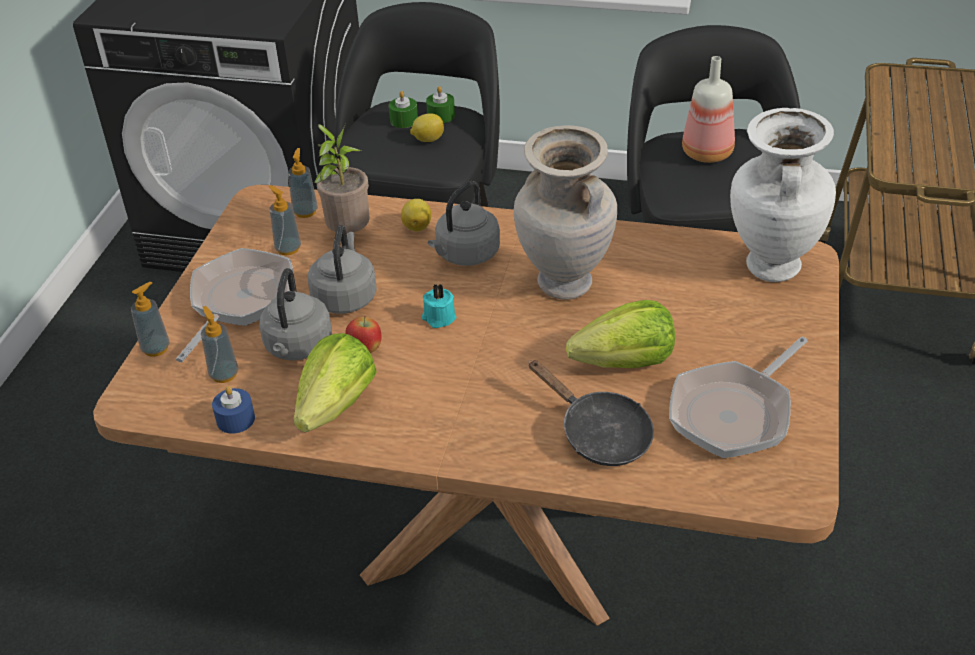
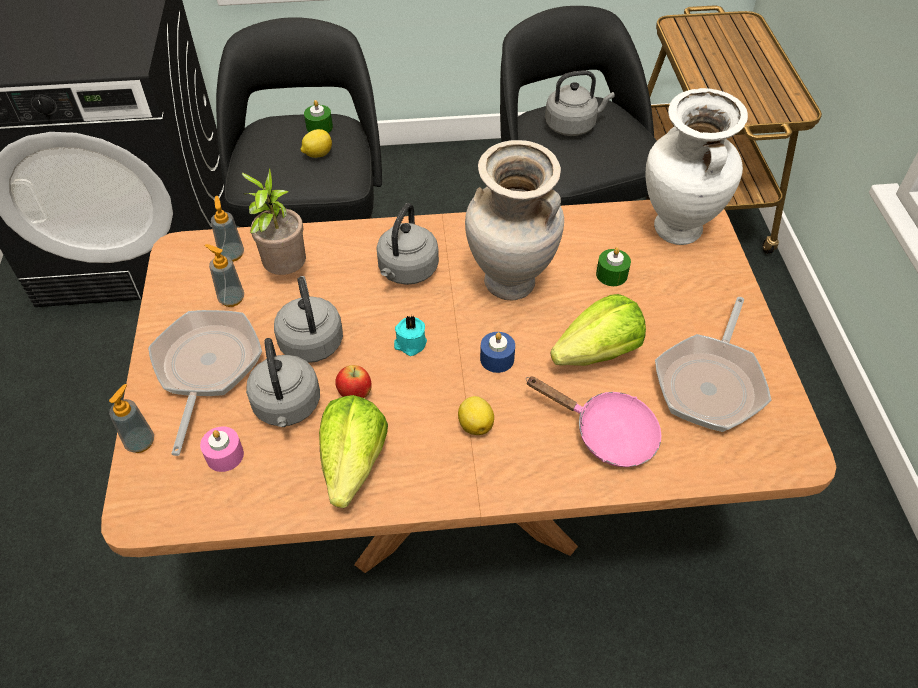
camera: 20 degrees left, 10 degrees up
(224, 374) = (224, 455): soap dispenser -> pink candle
(235, 419) = (258, 504): blue candle -> blue candle (497, 359)
(404, 120) = (286, 137): green candle -> green candle (611, 274)
(417, 226) = (348, 249): lemon -> lemon (475, 424)
(599, 434) = (607, 433): black frying pan -> pink frying pan
(708, 152) = (573, 125): bottle -> grey kettle

